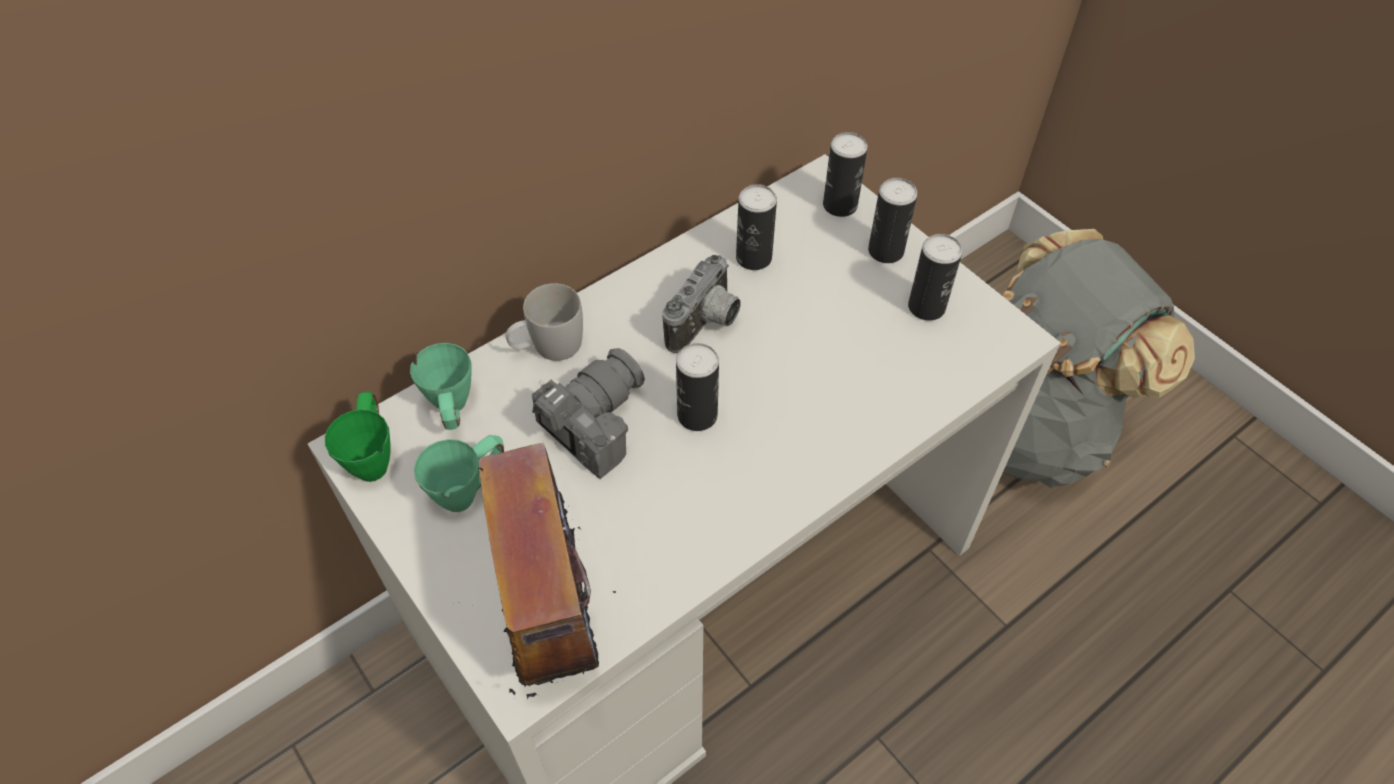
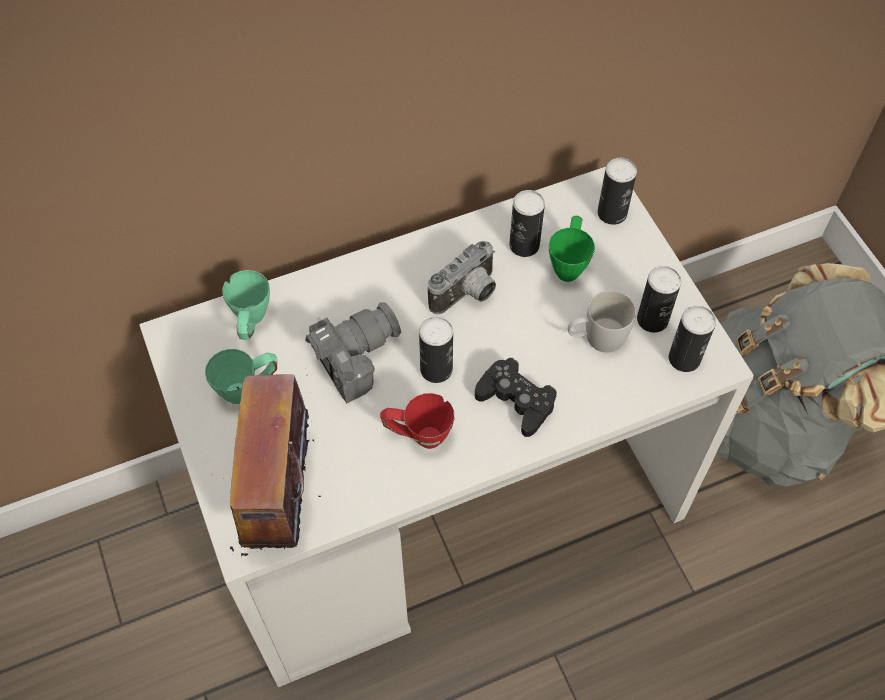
camera: 15 degrees right, 5 degrees up
(374, 456) = (184, 345): green mug -> green mug (568, 263)
(548, 347) = (337, 286): white mug -> white mug (596, 338)
(700, 498) = (417, 436): none -> red mug
(804, 429) = (516, 400): none -> black game controller
(886, 251) = (636, 262): can -> can (684, 358)

